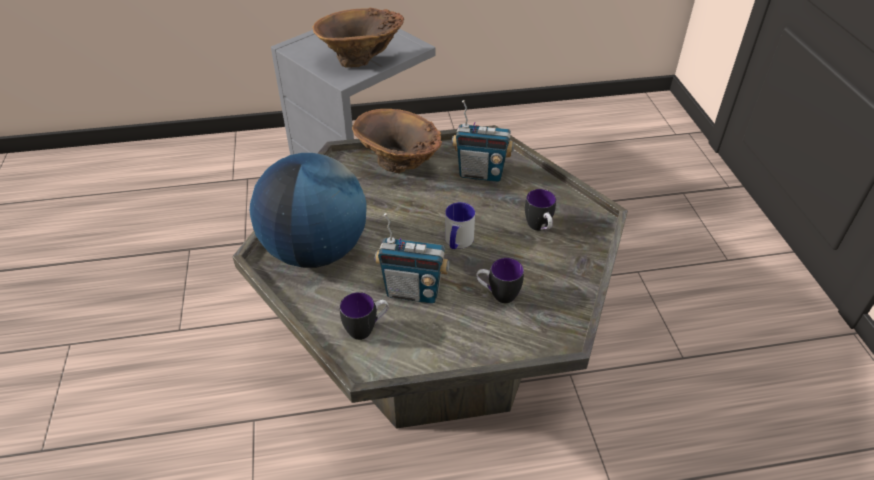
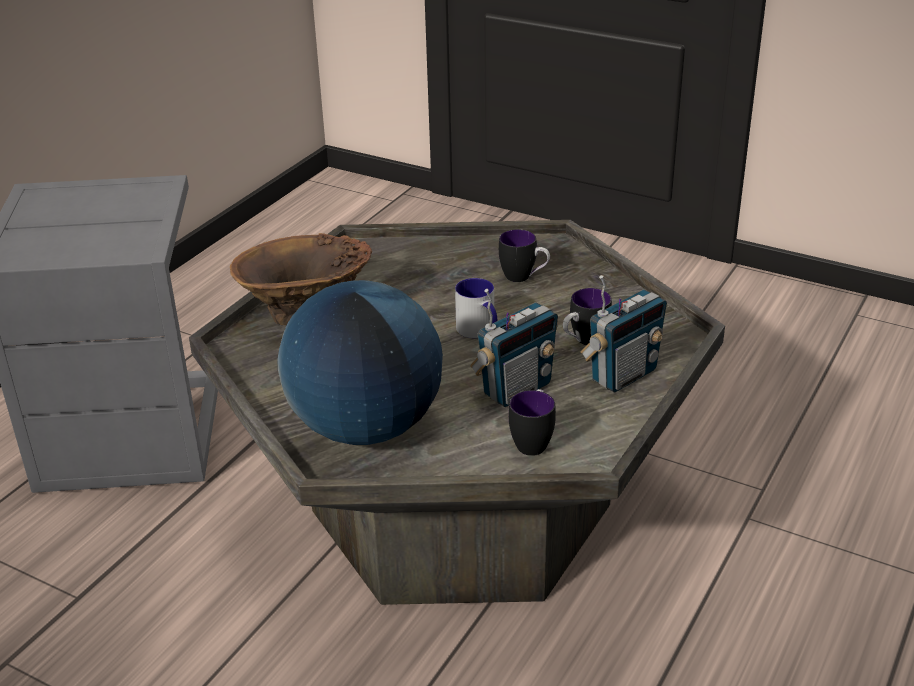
camera: 50 degrees left, 10 degrees down
(362, 62) = (131, 226): brown vase -> none
(481, 174) = (396, 272): radio -> radio (623, 375)

